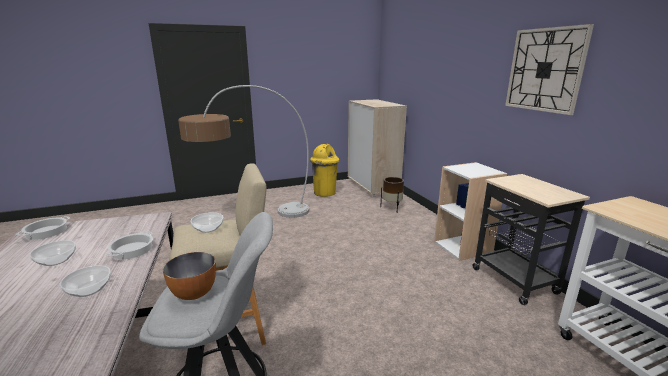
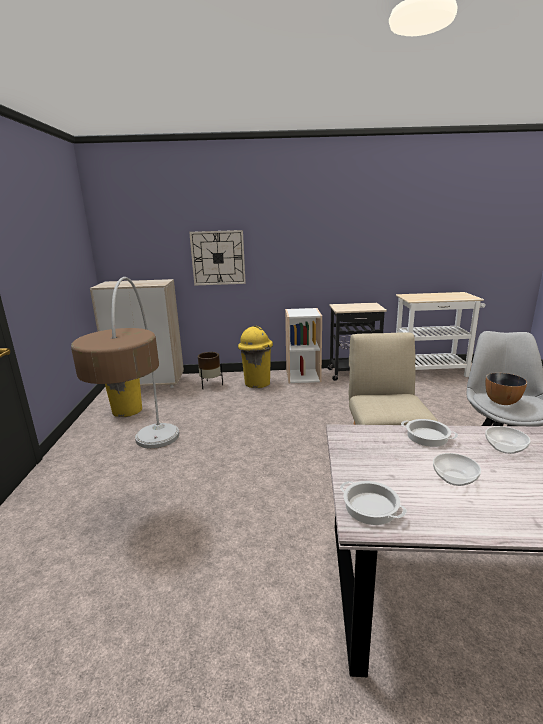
camera: 70 degrees left, 0 degrees up
(208, 228) = (383, 403): bowl -> none
(416, 226) = (257, 383): none -> yellow trash can
(545, 70) = (329, 231): wall clock -> wall clock (218, 258)

